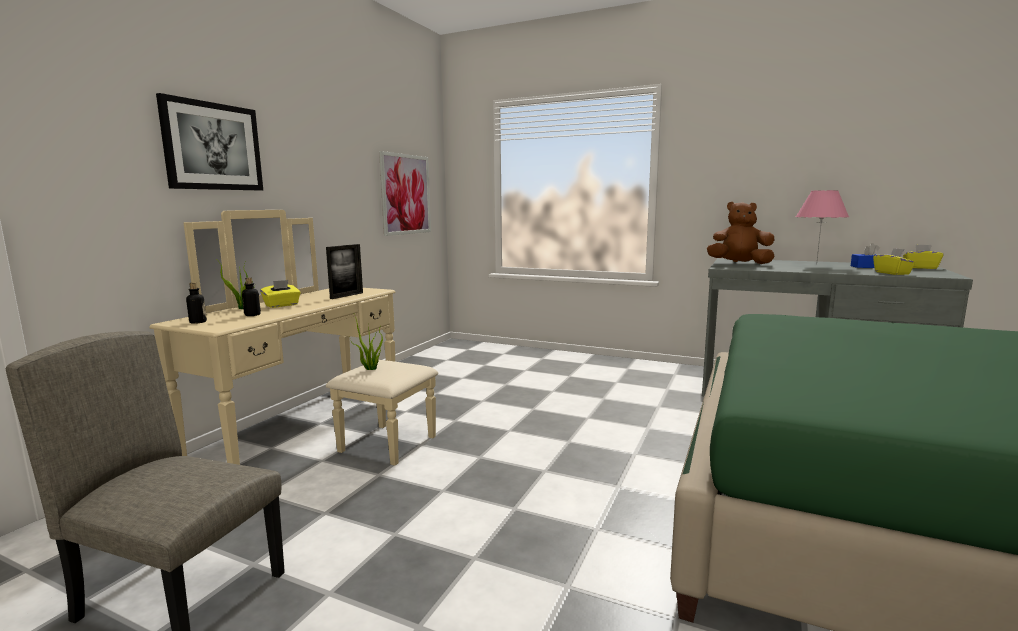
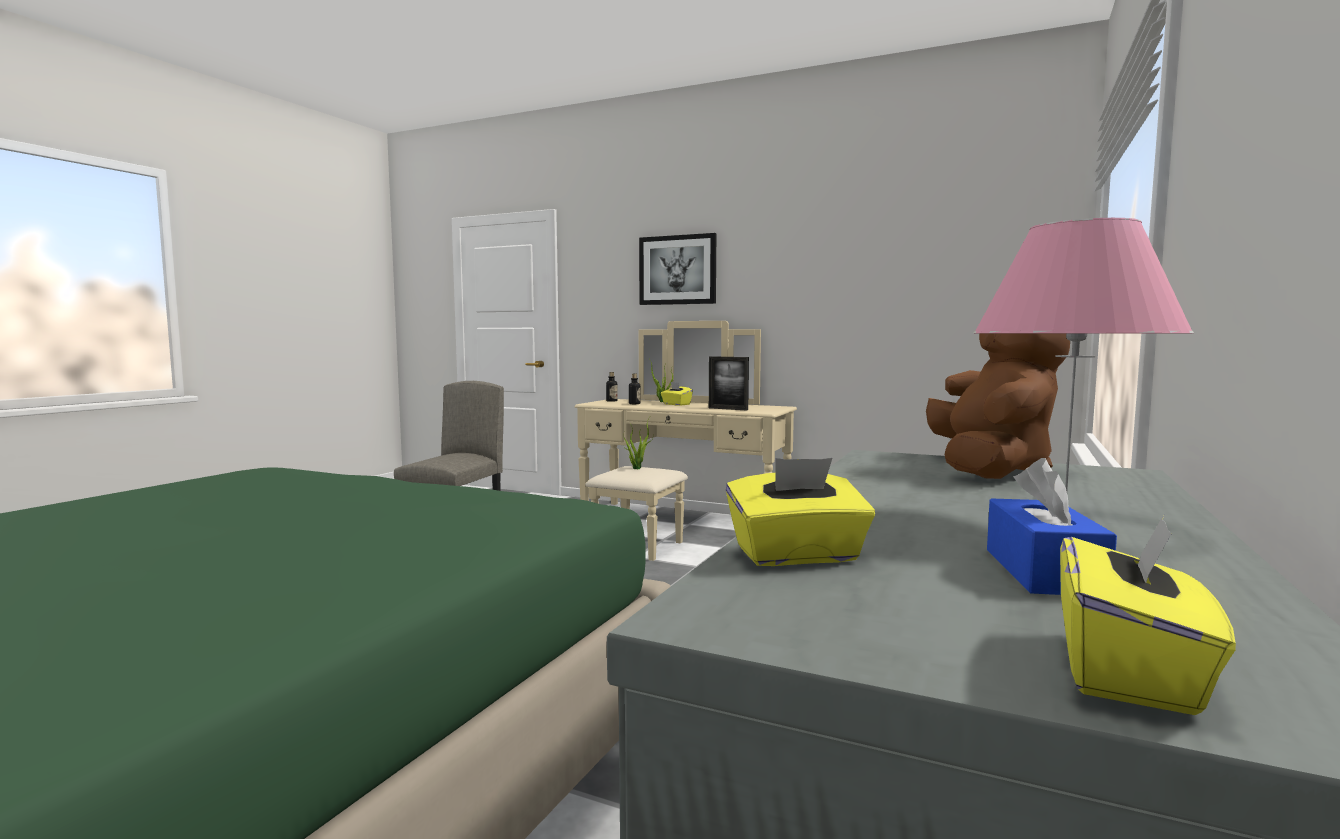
camera: 90 degrees right, 5 degrees down
(406, 194) = (957, 300): picture -> none

